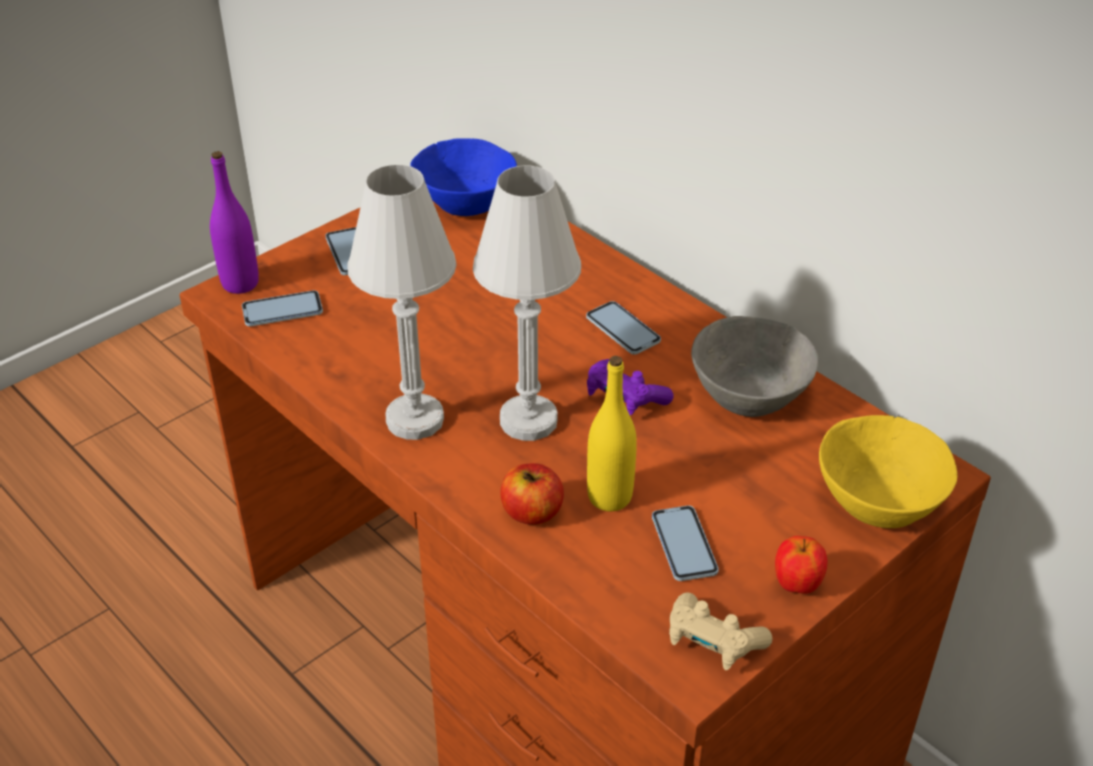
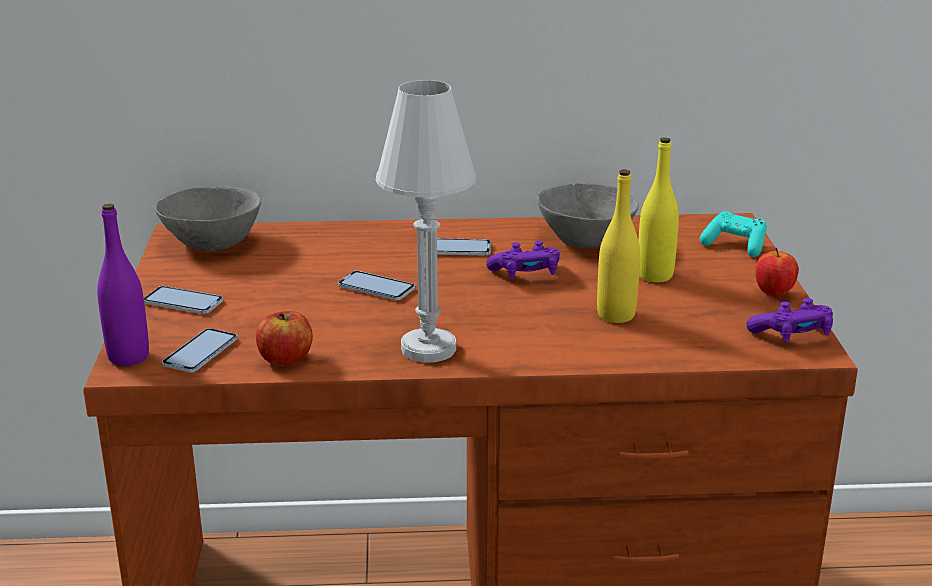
camera: 50 degrees left, 15 degrees down
(466, 203) = (213, 242): blue bowl -> grey bowl
(528, 421) = (497, 312): white table lamp -> none
(532, 512) = (593, 345): apple -> apple (285, 359)
(684, 545) = (694, 310): phone -> phone (376, 287)
(712, 642) = (792, 335): beige game controller -> purple game controller
(729, 480) = (655, 275): none -> yellow bottle
(880, 502) = (735, 245): yellow bowl -> turquoise game controller

